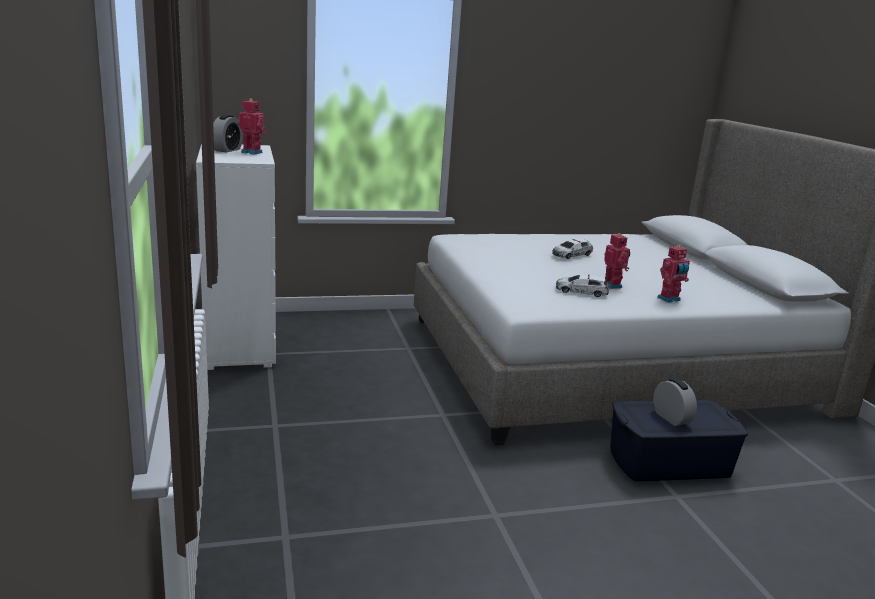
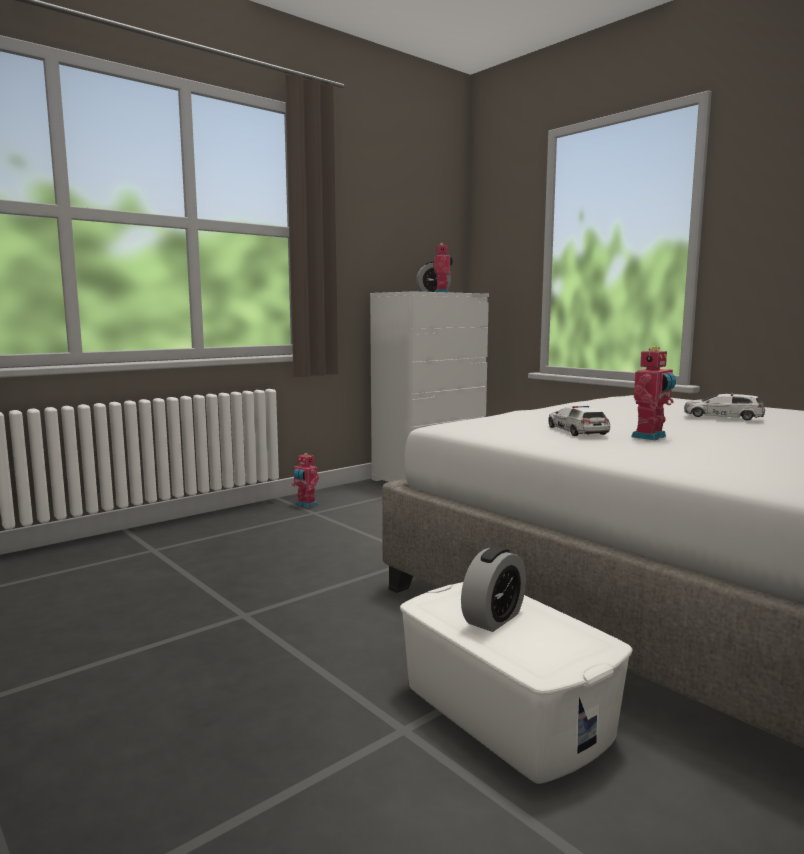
camera: 65 degrees right, 10 degrees down
(668, 462) = (506, 710): blue storage box -> white storage box
(669, 299) = (679, 458): toy robot -> toy robot (305, 505)

